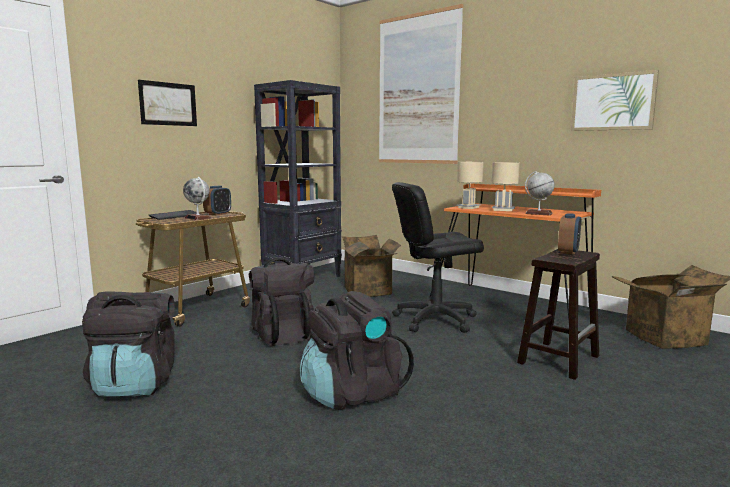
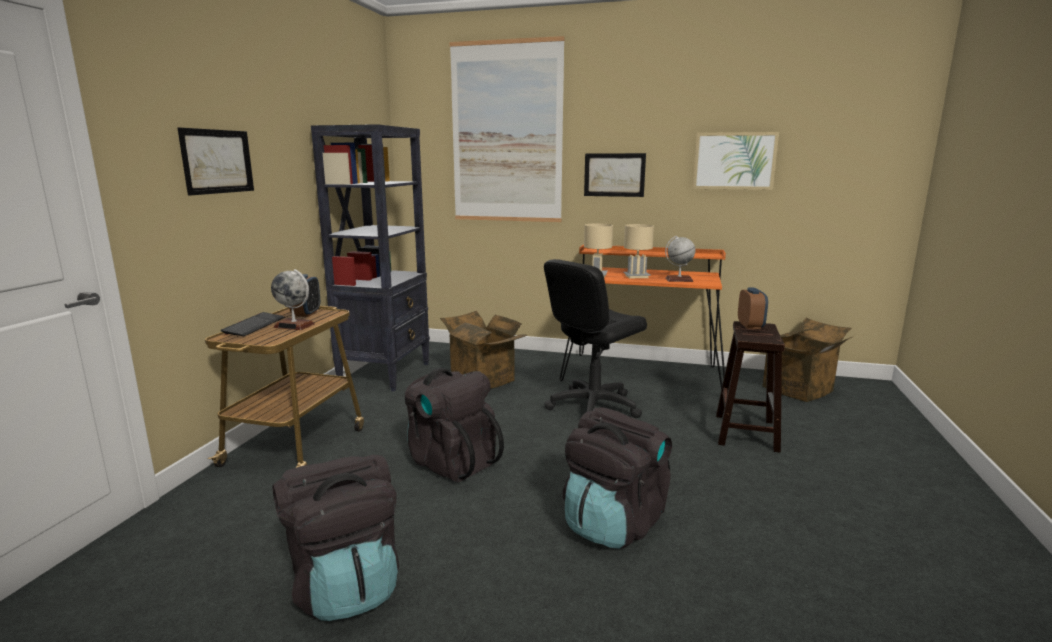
camera: 25 degrees left, 5 degrees up
(502, 120) = (614, 175): none -> picture

